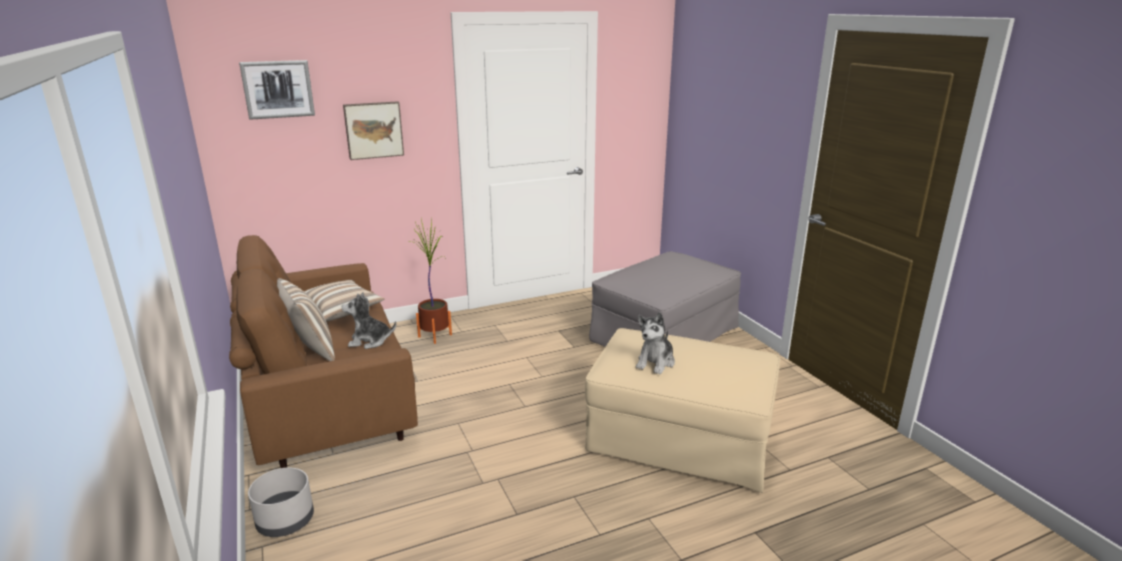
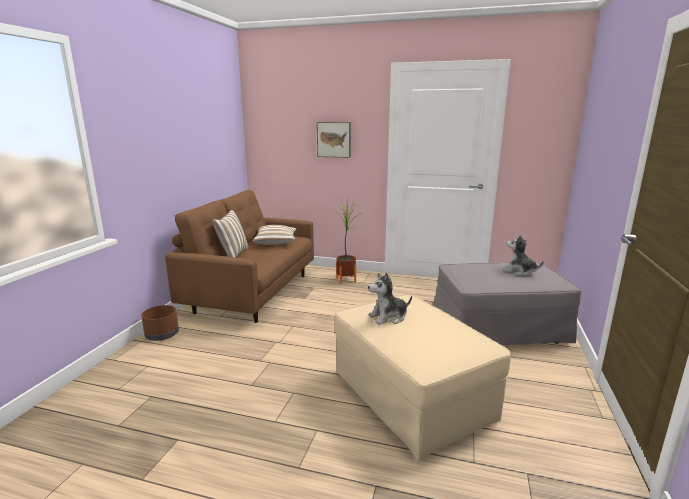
camera: 40 degrees right, 5 degrees down
(278, 89) = (284, 110): picture -> none
(285, 521) = (162, 335): grey planter -> brown planter
(369, 341) = (264, 258): plush toy -> plush toy (520, 271)

